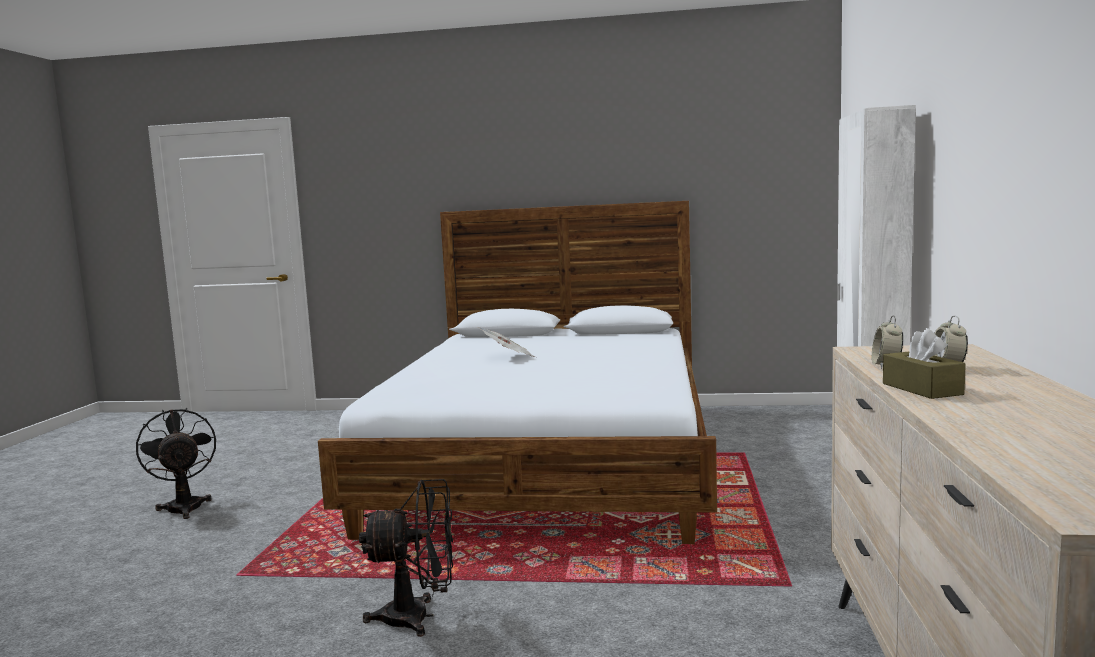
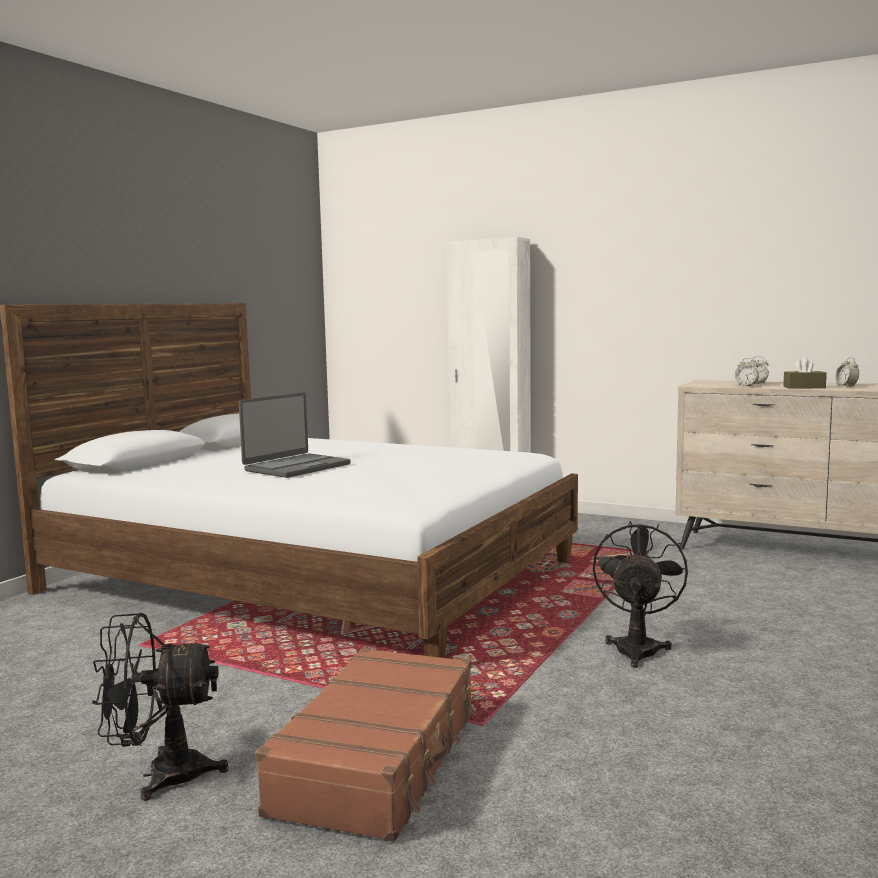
camera: 70 degrees left, 0 degrees up
(187, 554) = (379, 761): none -> brown suitcase
(508, 357) = (296, 467): newspaper -> laptop
(1001, 408) = (846, 386): none -> alarm clock

